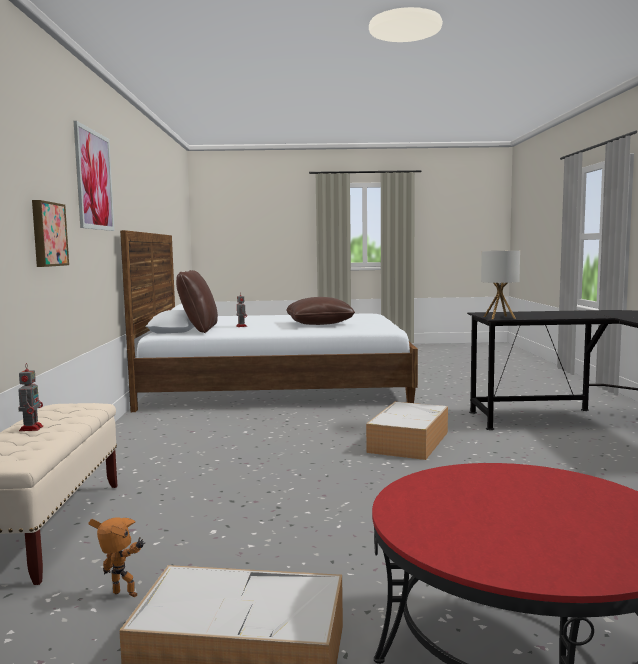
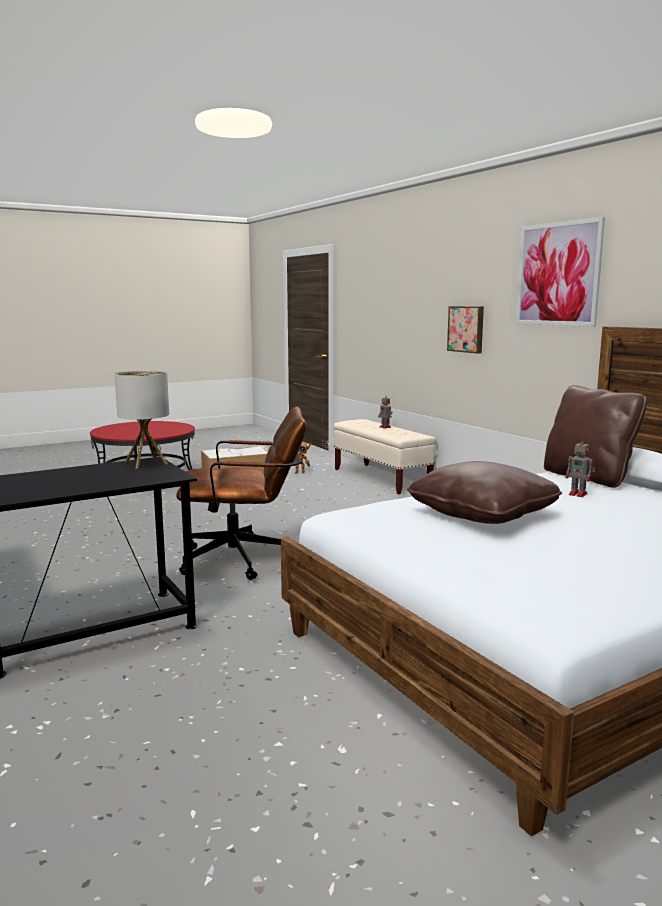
camera: 150 degrees right, 5 degrees up
(409, 441) = (246, 559): storage box -> brown office chair

